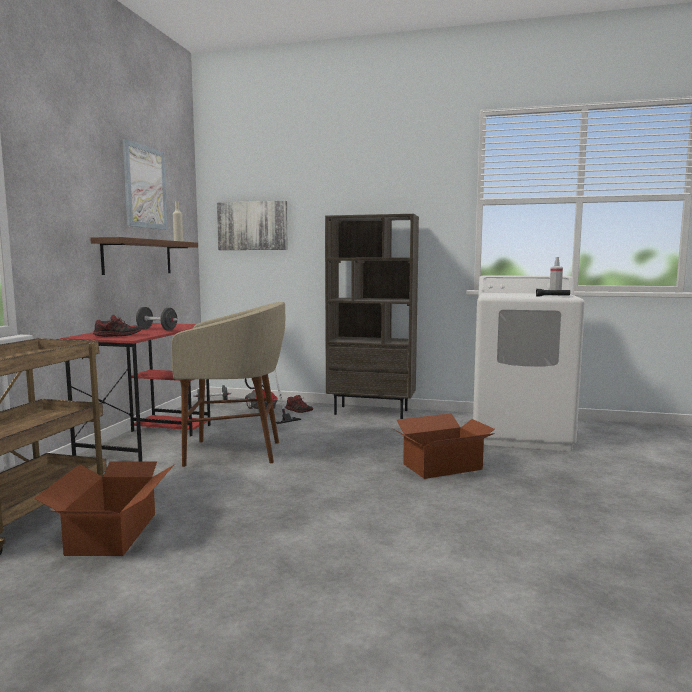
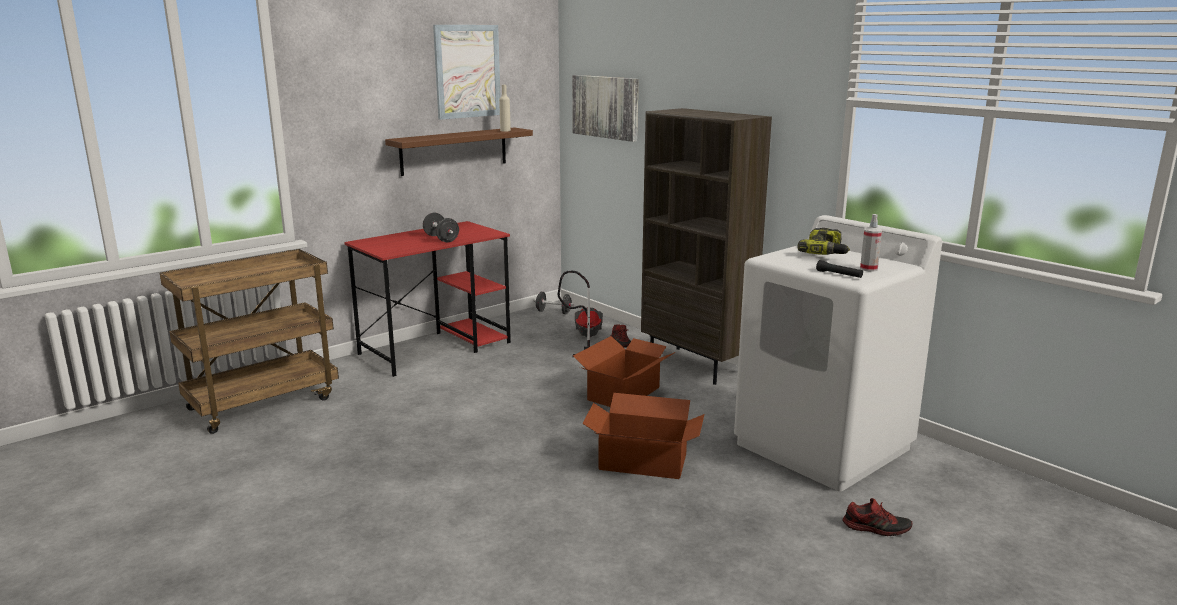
camera: 35 degrees right, 10 degrees up
(114, 533) = (294, 438): cardboard box -> cardboard box (625, 393)
(118, 335) = (389, 246): shoe -> shoe (876, 528)
(234, 453) = (481, 383): beige stool -> none
(511, 292) = (826, 252): none -> power drill

